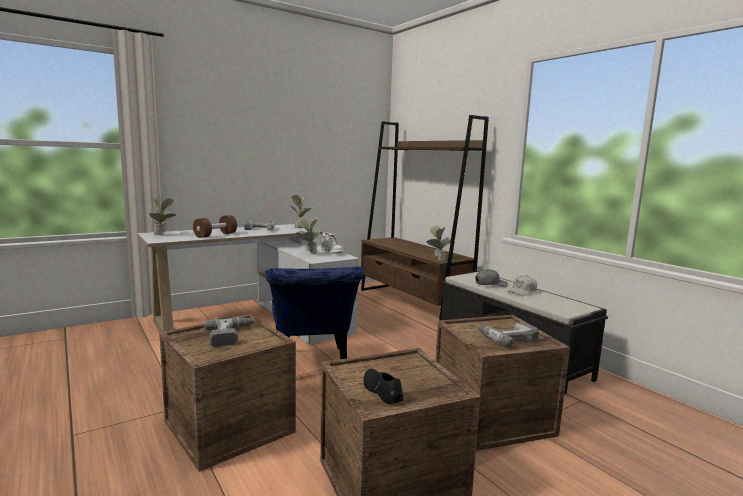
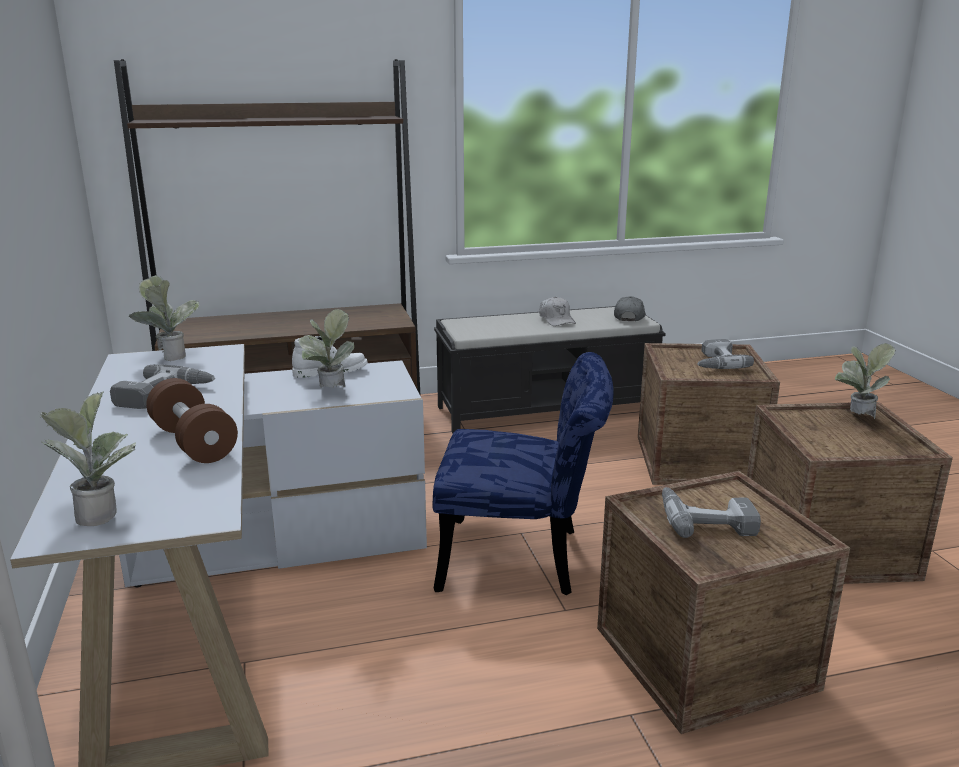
camera: 70 degrees left, 10 degrees up
(381, 391) = (875, 442): black shoe -> none
(437, 259) = (388, 323): potted plant -> potted plant (856, 417)
(490, 284) = (514, 326): grey cap -> grey cap (629, 317)

